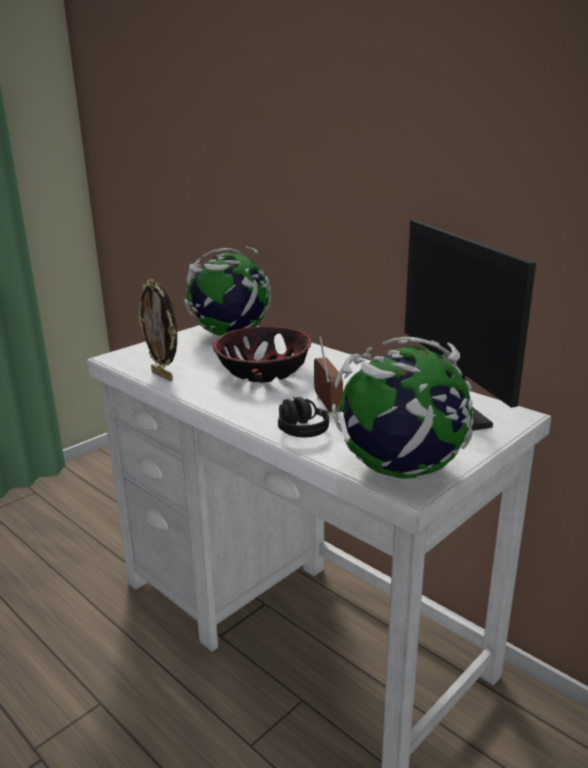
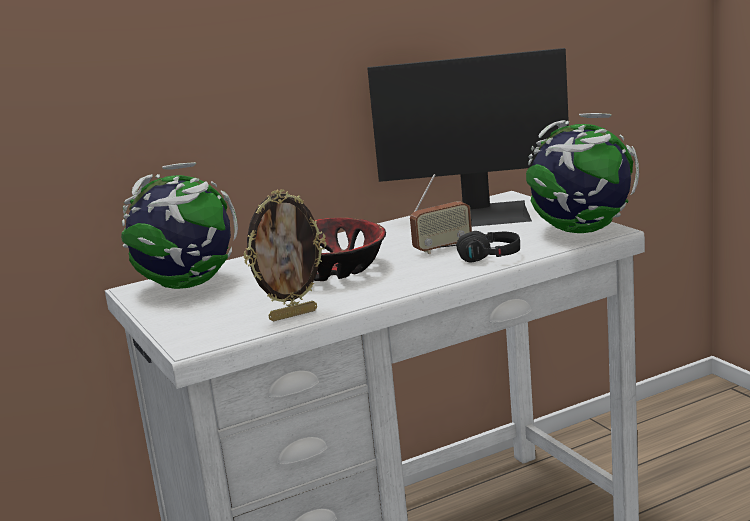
camera: 70 degrees left, 5 degrees down
(327, 405) = (442, 248): radio -> radio turned 150 degrees clockwise

